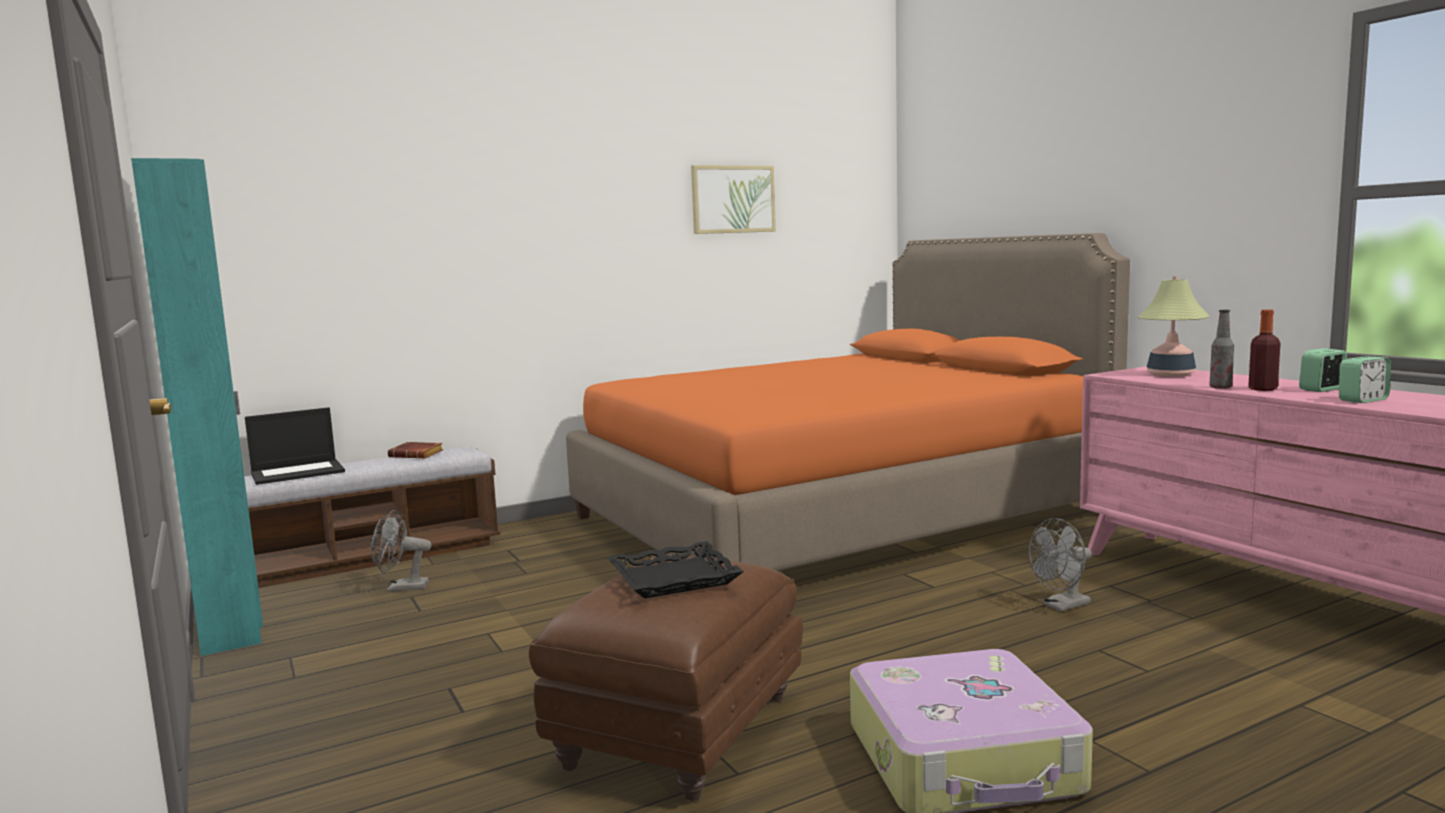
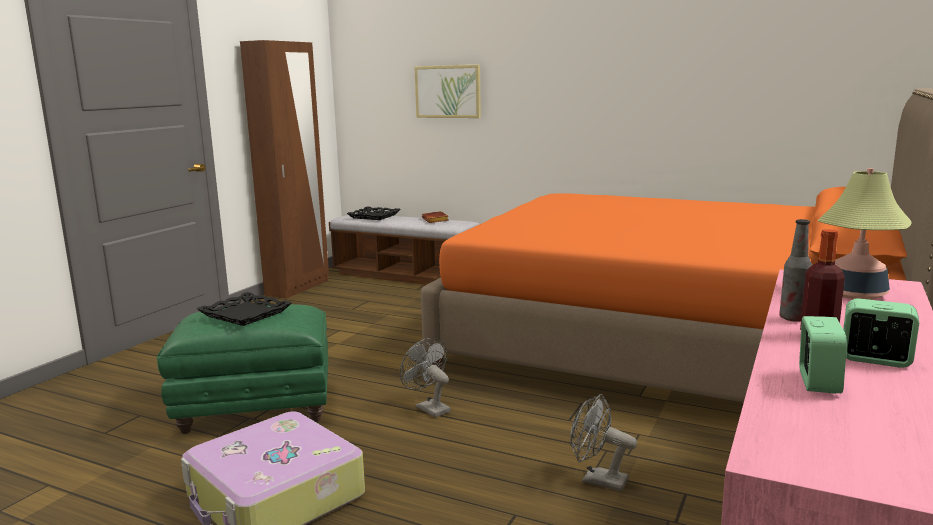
camera: 55 degrees right, 5 degrees up
(232, 627) = (298, 288): turquoise wardrobe -> brown wardrobe
(298, 472) = (374, 216): laptop -> black tray
(401, 588) = (375, 295): grey fan -> grey fan (428, 408)
(679, 734) = (254, 409): brown ottoman -> green ottoman
(733, 199) = (714, 44): picture -> picture (448, 91)
(1363, 400) = (818, 382): alarm clock -> alarm clock turned 105 degrees counterclockwise

